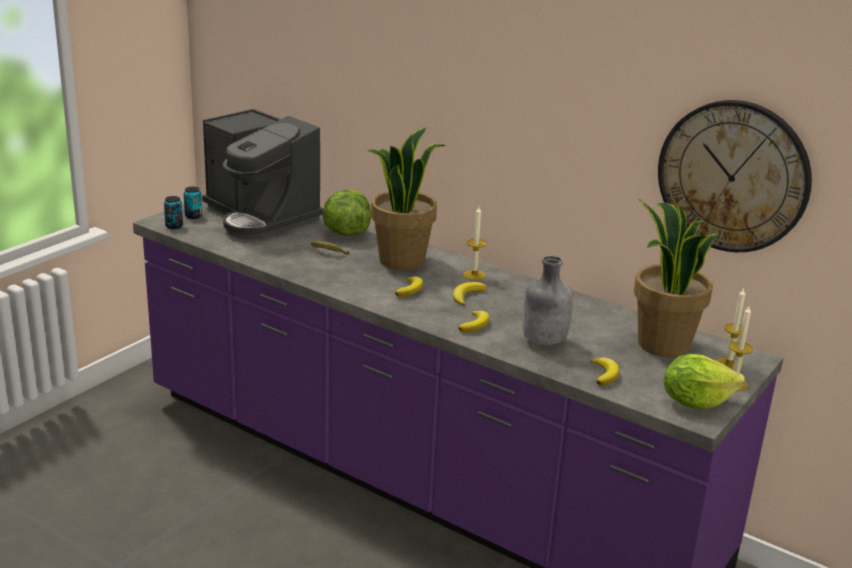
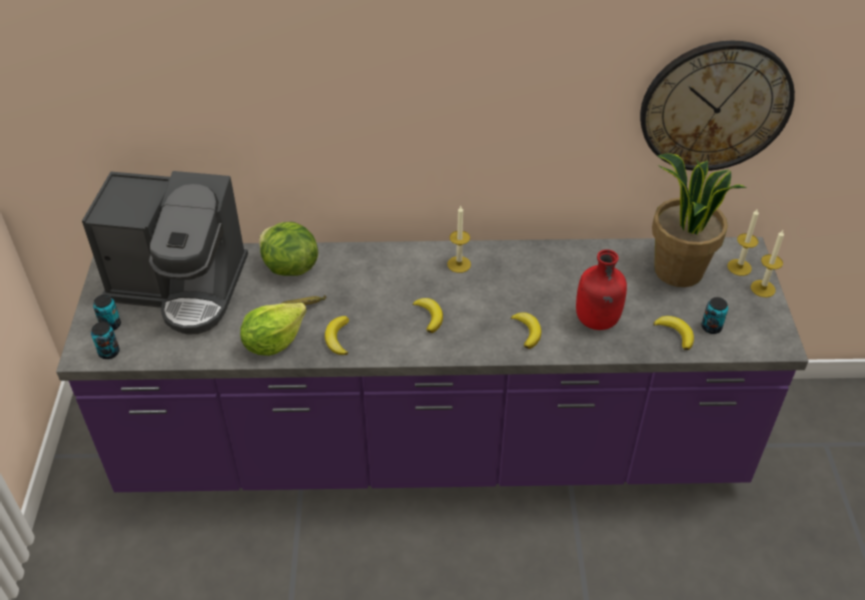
camera: 35 degrees left, 20 degrees up
(401, 260) = (379, 279): potted plant -> none
(467, 296) = (482, 297): banana -> banana (337, 338)
(543, 341) = (596, 321): grey bottle -> red bottle
(644, 384) = (711, 327): none -> can
(695, 402) = (760, 326): lettuce -> lettuce (273, 342)

